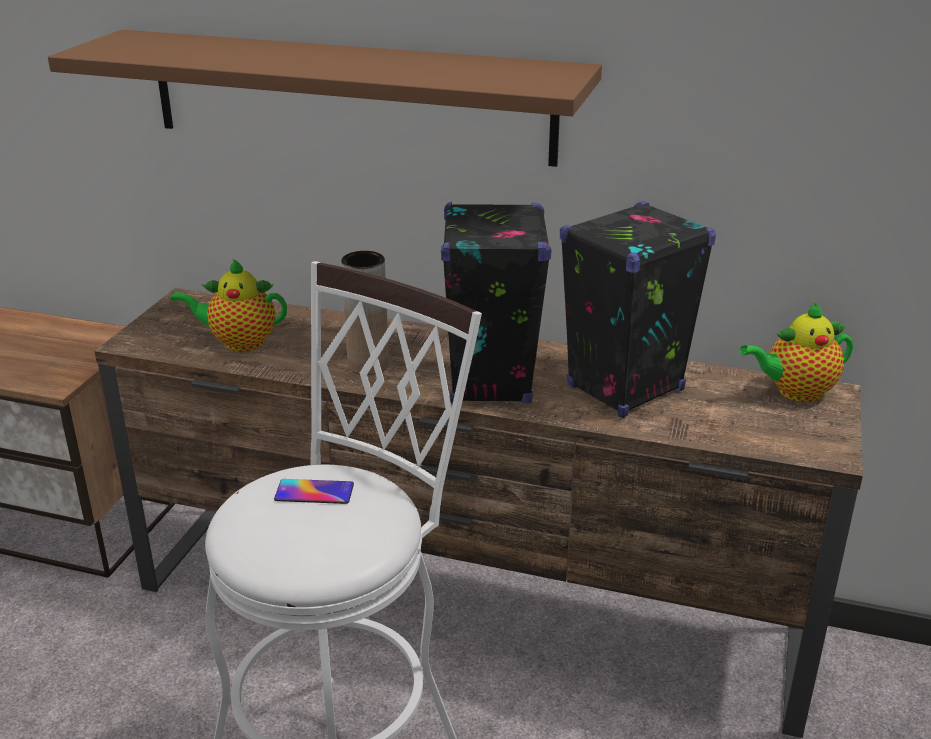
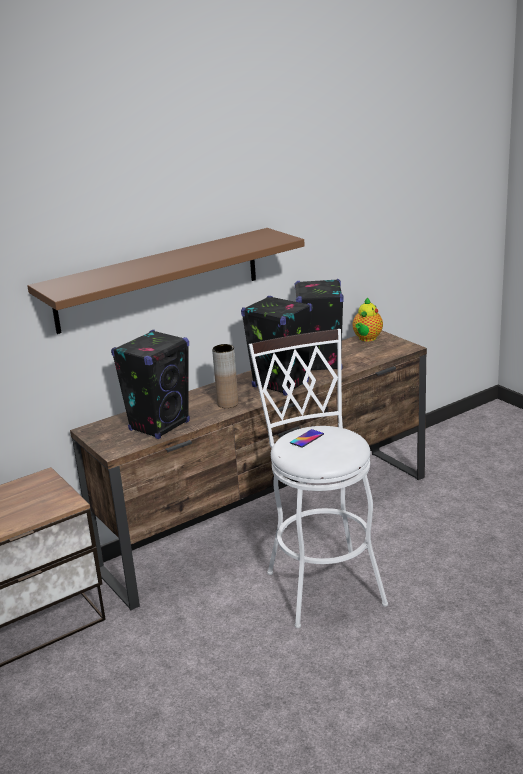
camera: 50 degrees left, 5 degrees down
(239, 343) = (159, 426): teapot -> black speaker

